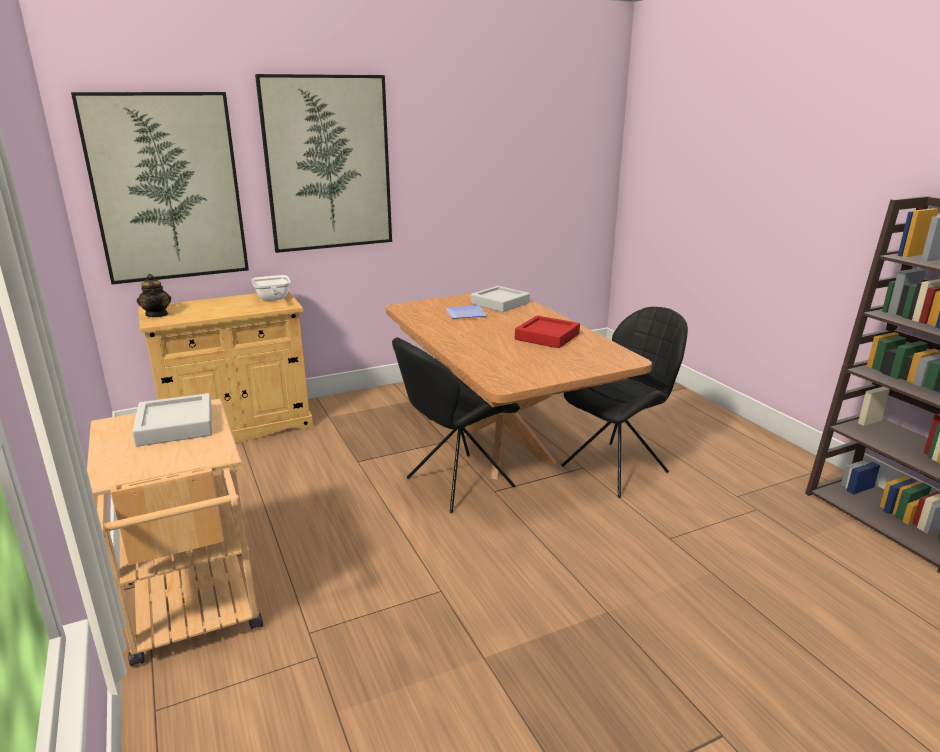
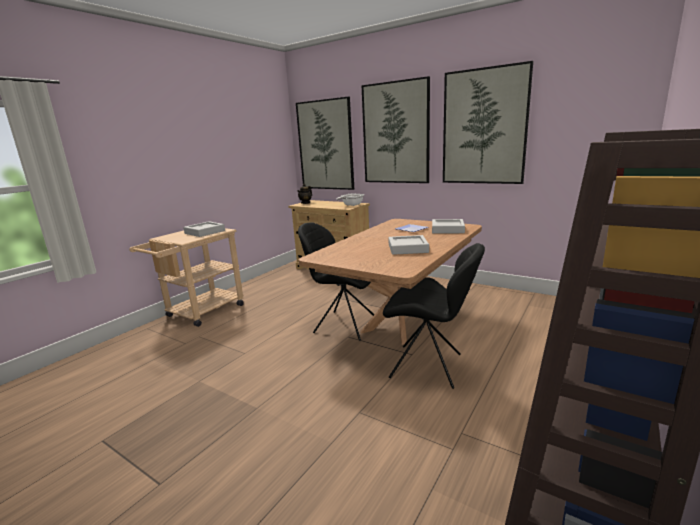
camera: 60 degrees right, 5 degrees down
(463, 156) = (484, 127): none -> picture
(547, 337) = (408, 248): red tray -> grey tray

